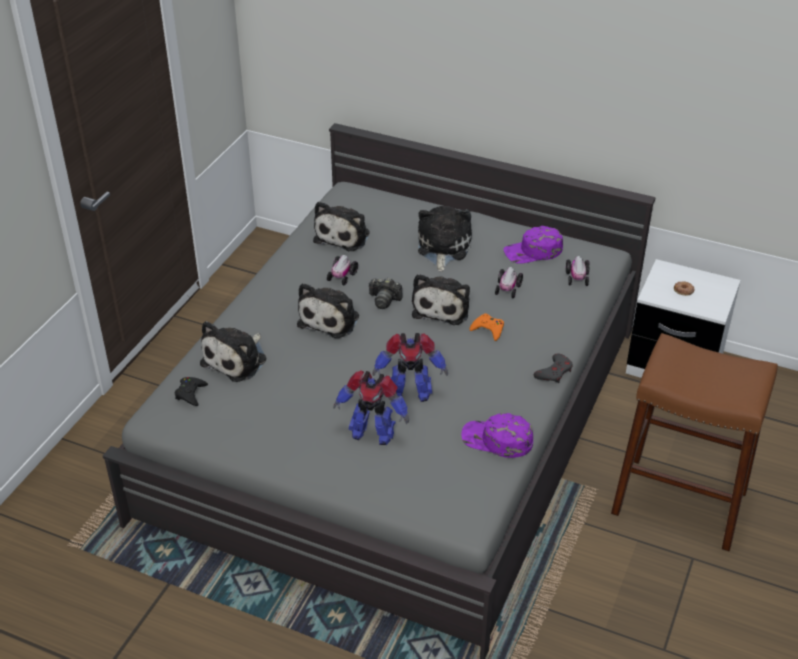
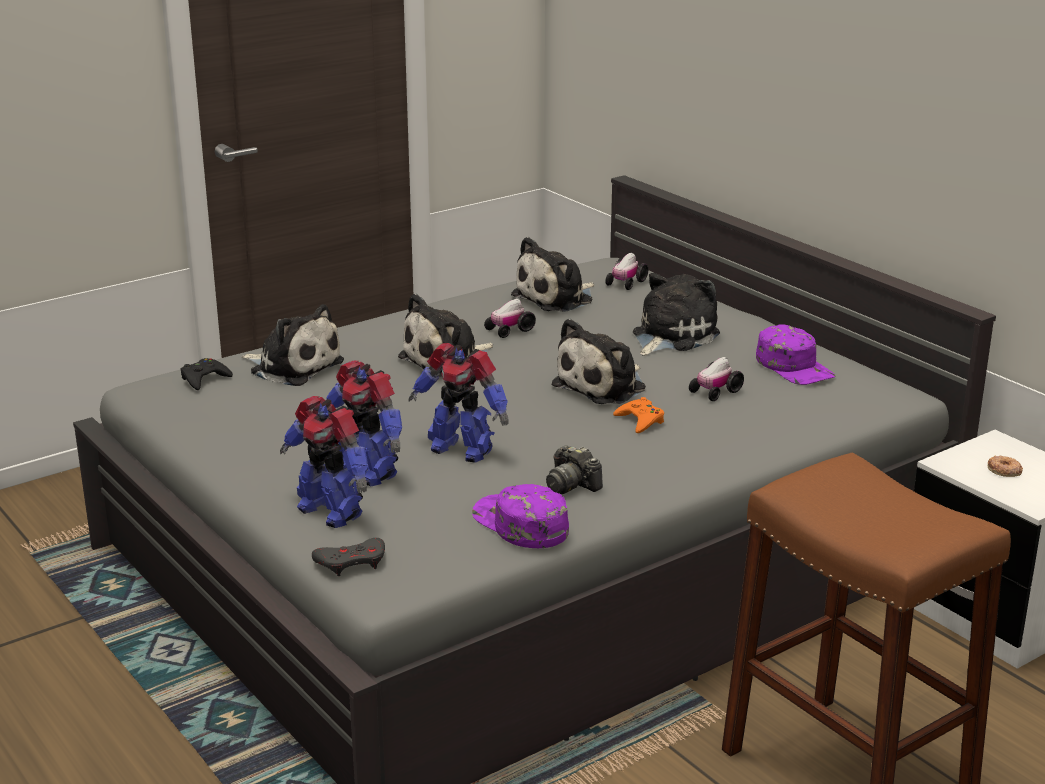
camera: 30 degrees right, 15 degrees down
(237, 360) = (293, 367): plush toy -> plush toy turned 120 degrees counterclockwise
(383, 475) = (330, 511): none -> toy robot
(384, 300) = (535, 361): camera -> camera (571, 485)
(533, 251) = (794, 367): purple cap -> purple cap turned 135 degrees counterclockwise
(554, 372) = (684, 484): grey game controller -> grey game controller (352, 562)
(577, 278) = (829, 405): toy car -> toy car (625, 283)

